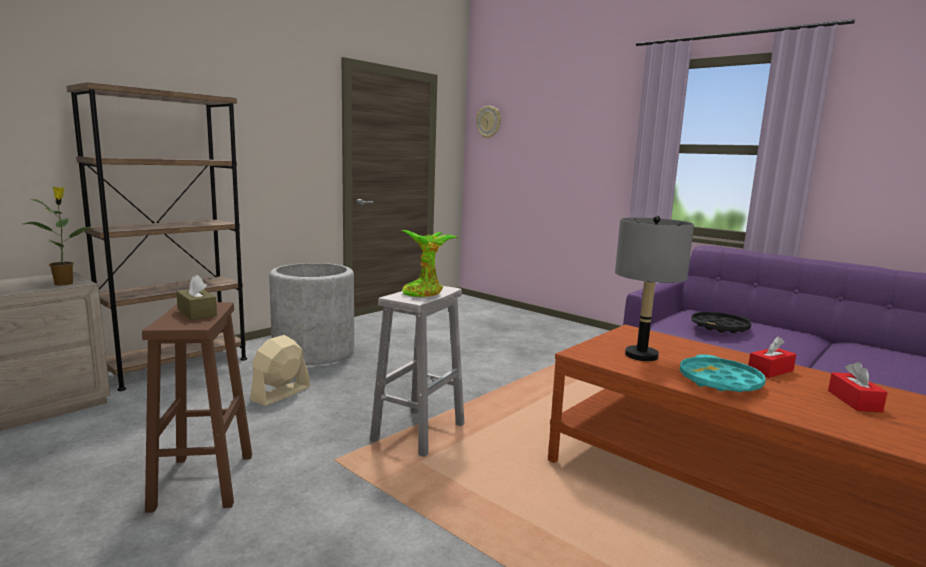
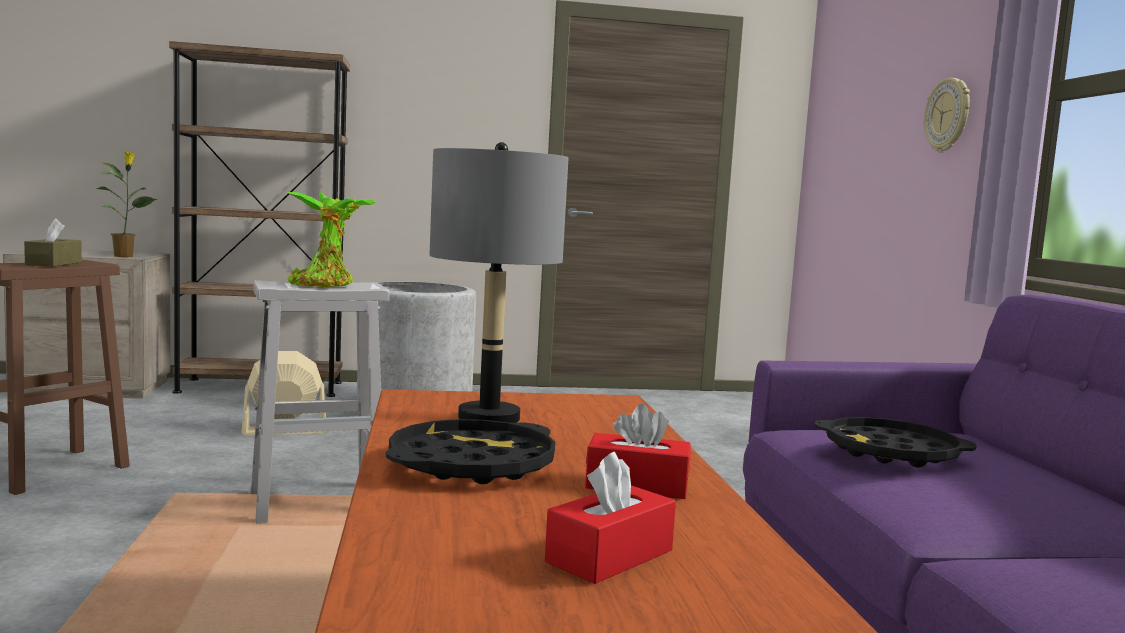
camera: 40 degrees right, 5 degrees down
(489, 122) = (830, 89): wall clock -> wall clock (948, 115)
(719, 381) = (471, 465): turquoise tray -> black tray

